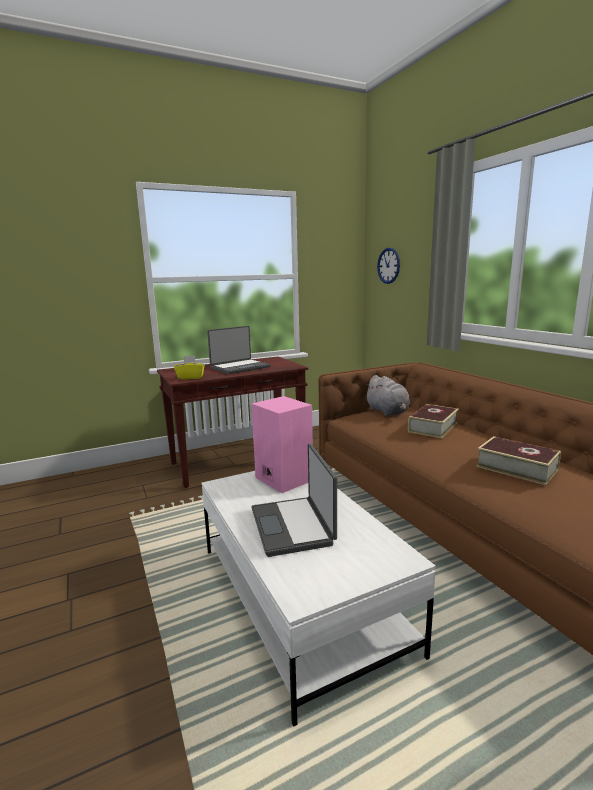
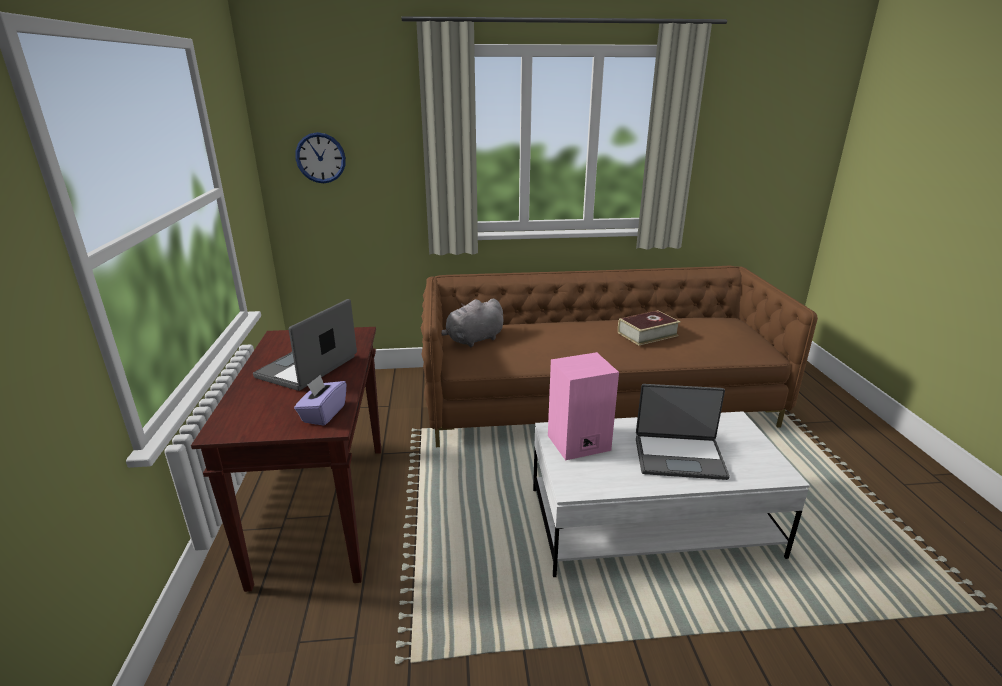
camera: 70 degrees left, 10 degrees up
(190, 377) = (323, 414): yellow tissue box -> purple tissue box
(239, 367) = (308, 368): laptop -> laptop turned 135 degrees counterclockwise
(388, 412) = (473, 340): grey plush toy -> grey plush toy turned 150 degrees clockwise
(433, 427) = (542, 334): book -> none

